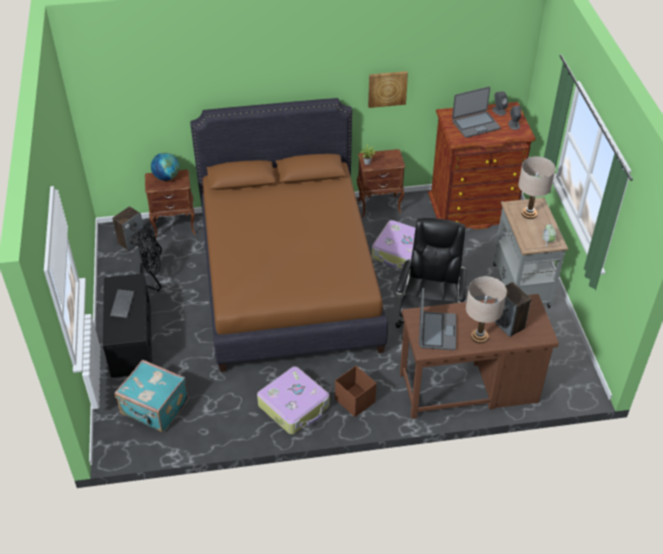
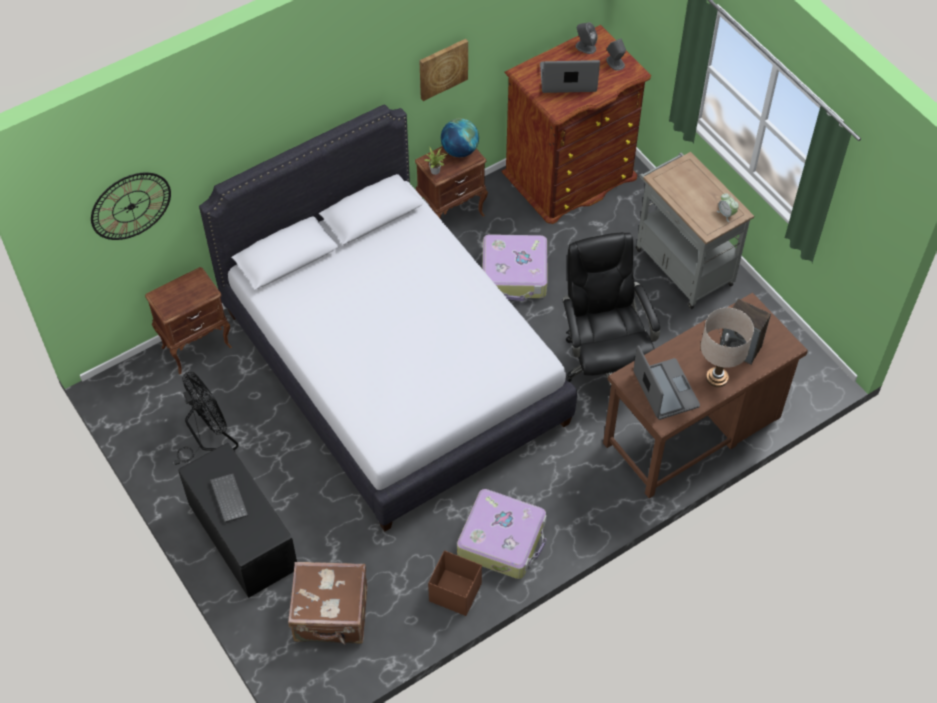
camera: 25 degrees left, 10 degrees up
(131, 241) = (150, 391): speaker -> none
(142, 101) = (131, 206): none -> wall clock
(154, 408) = (331, 616): turquoise suitcase -> brown suitcase
(166, 177) = (179, 289): globe -> globe (459, 150)
(288, 279) = (394, 367): brown bed -> white bed
(355, 400) = (570, 502): brown storage box -> brown storage box (454, 592)
(475, 125) = (568, 79): laptop -> laptop turned 135 degrees counterclockwise
(529, 214) = (685, 182): beige table lamp -> none

